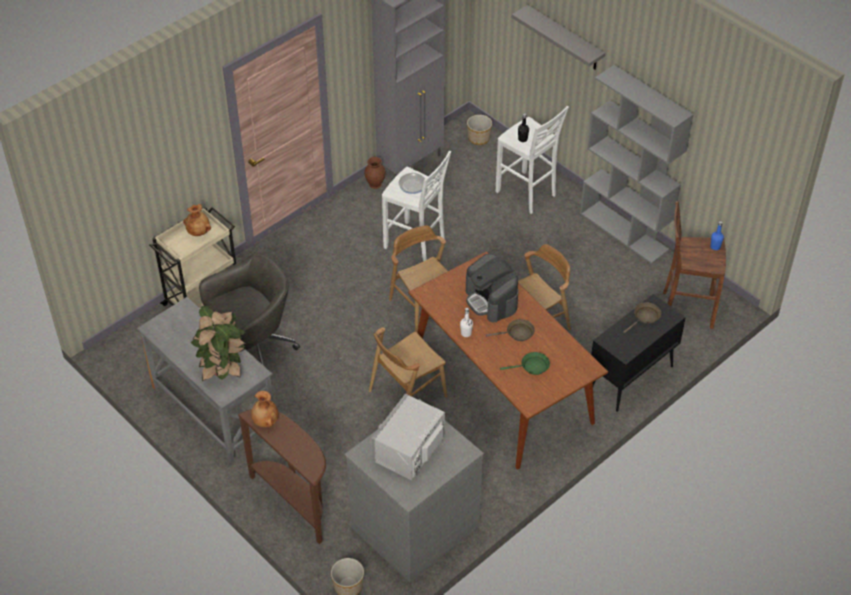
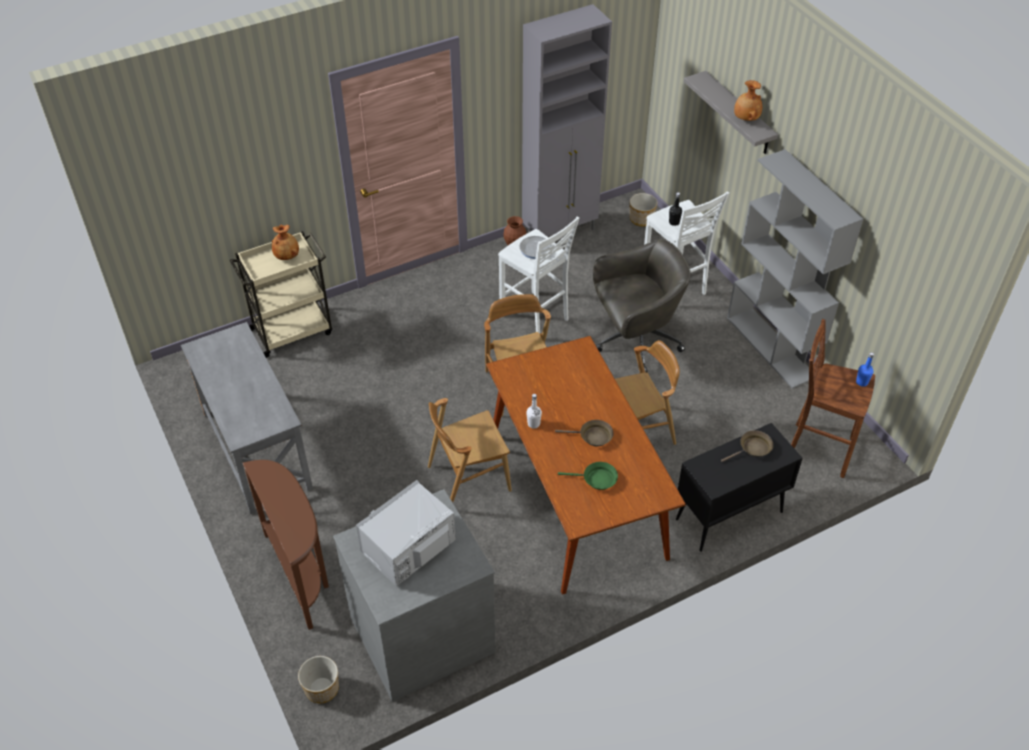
camera: 15 degrees right, 0 degrees up
(222, 369) = (250, 408): potted plant -> none
(253, 347) = (323, 393): grey office chair -> grey office chair (635, 341)
(265, 421) = (267, 477): brown vase -> brown vase (745, 118)
(491, 300) = (576, 392): coffee machine -> none

